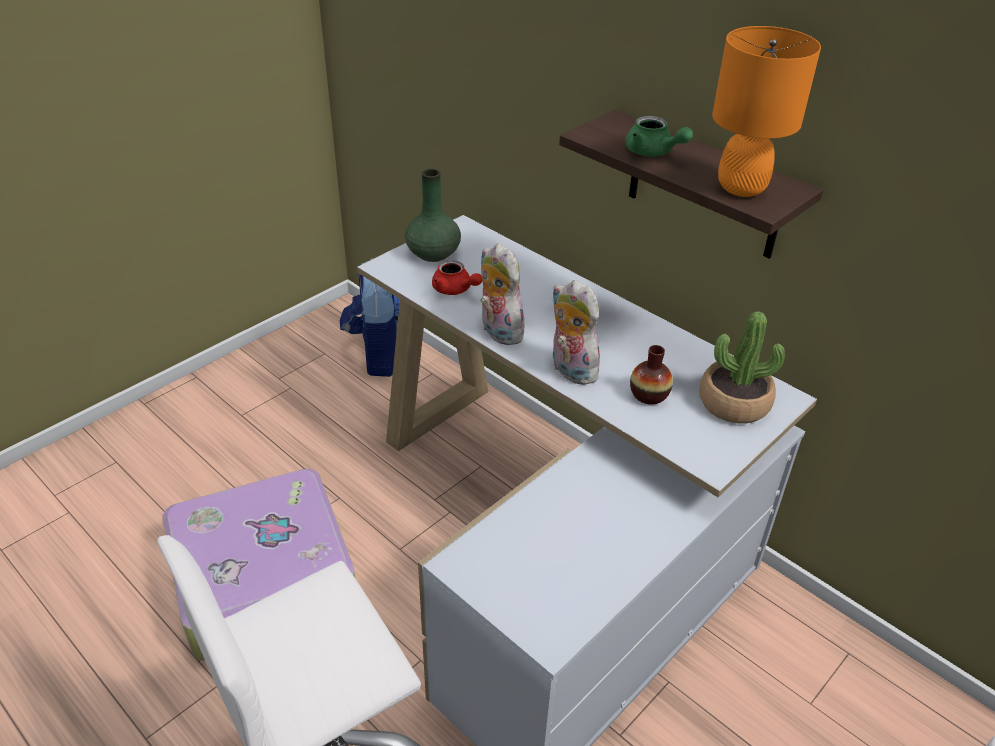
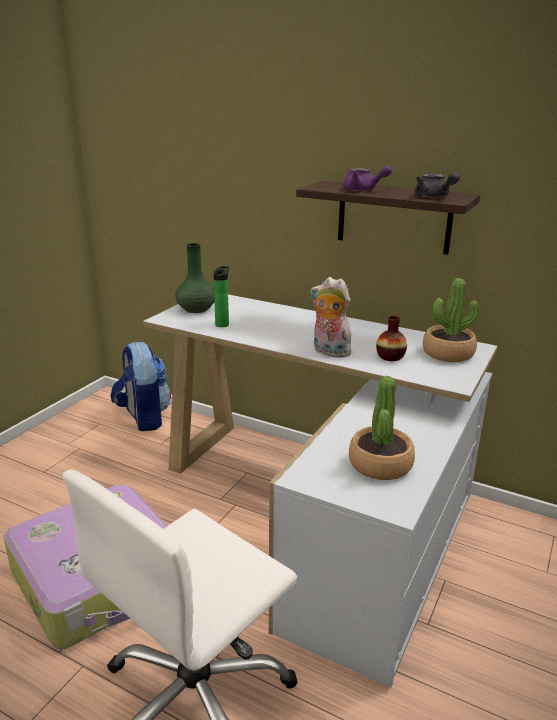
camera: 15 degrees left, 15 degrees down
(455, 290) = (223, 324): red teapot -> bottle
(498, 331) = (266, 340): plush toy -> none
(565, 564) = (380, 464): none -> potted plant
(653, 152) = (363, 190): green teapot -> purple teapot
(743, 190) = (434, 197): orange table lamp -> grey teapot

